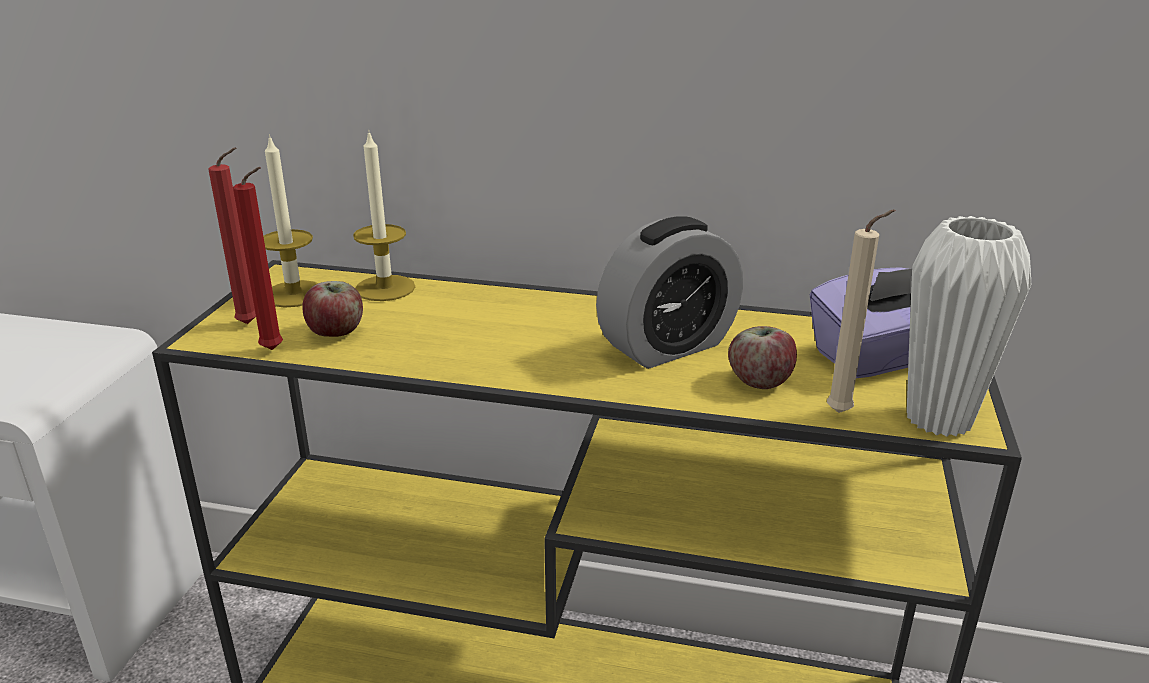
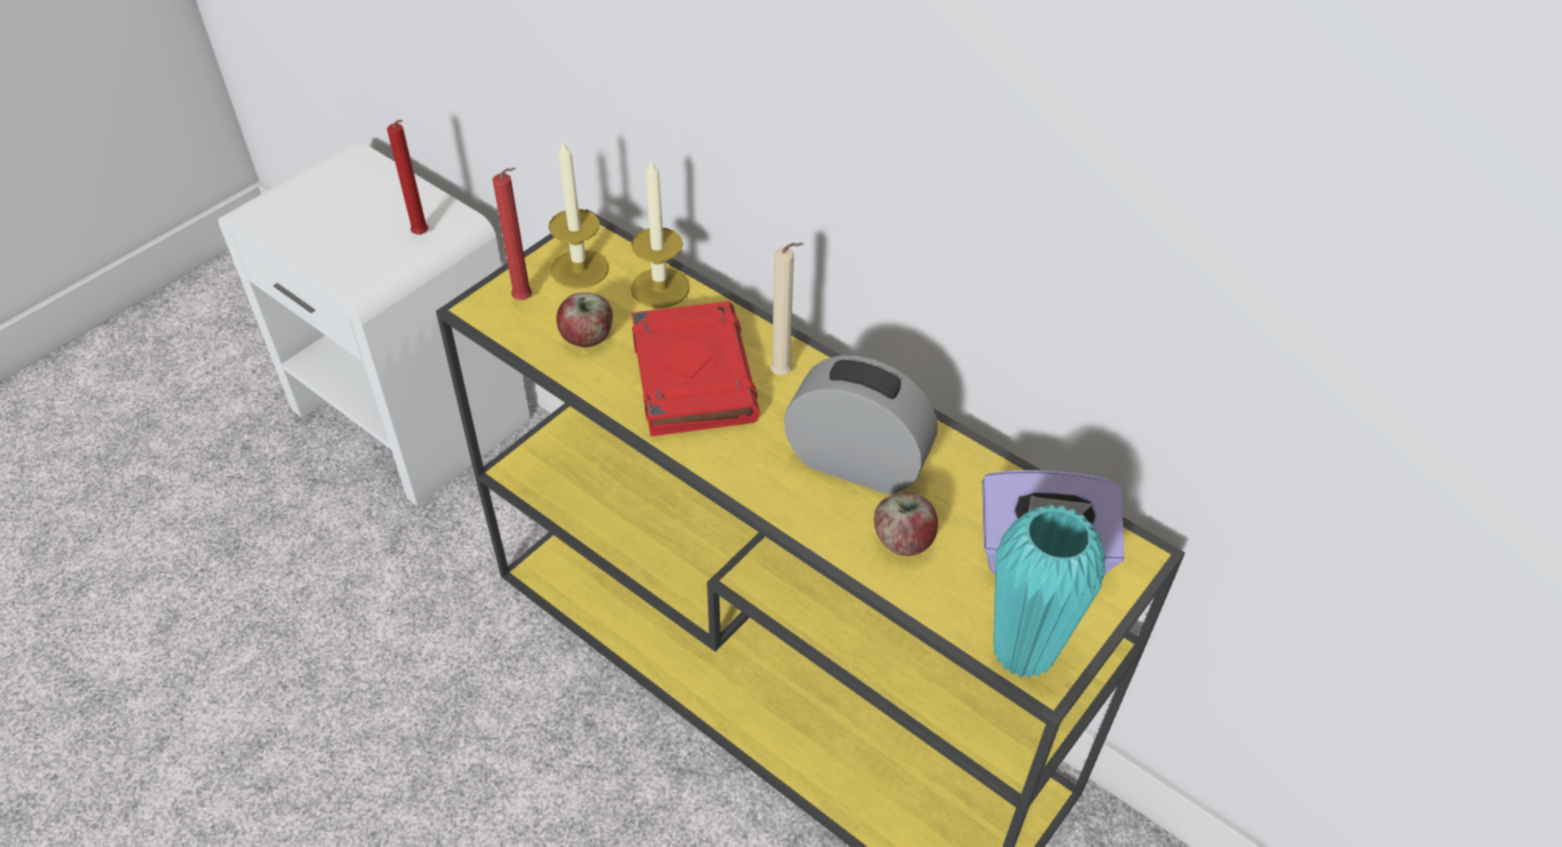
camera: 25 degrees right, 20 degrees up
(275, 350) = (527, 345): red candle -> red candle (422, 235)
(463, 331) = (692, 375): none -> red book
(668, 346) = (856, 463): alarm clock -> alarm clock turned 150 degrees counterclockwise
(843, 412) = (944, 609): beige candle -> beige candle (784, 375)
(939, 419) = (1023, 652): white vase -> turquoise vase

